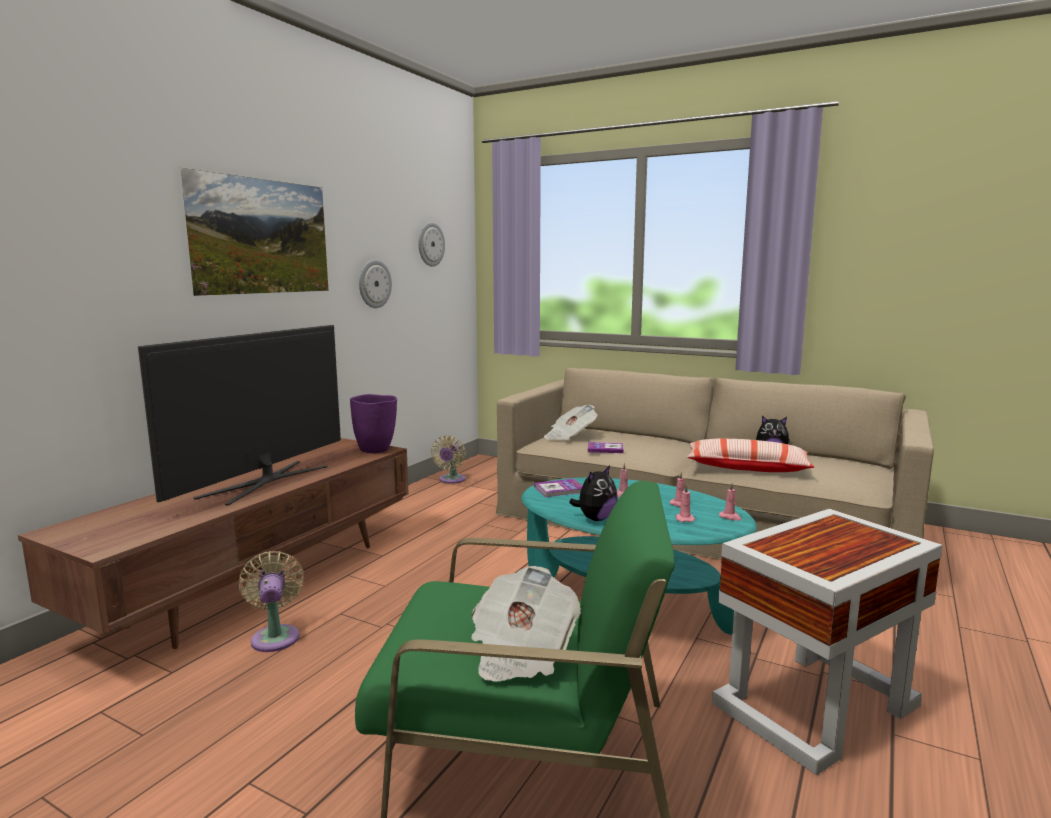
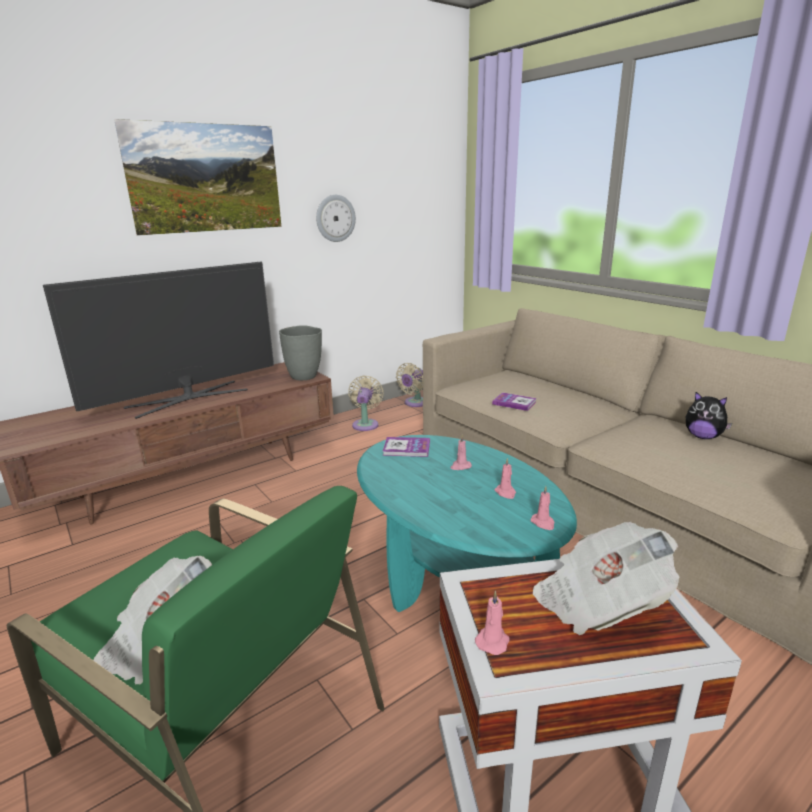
camera: 25 degrees right, 10 degrees up
(275, 636) = (158, 530): beige fan -> beige fan (366, 424)
(375, 450) = (304, 376): purple vase -> grey vase
(430, 244) = (406, 176): wall clock -> none
(570, 436) = (496, 382): newspaper -> newspaper (598, 602)
(595, 518) = (397, 493): plush toy -> none
(684, 519) = (488, 513): pink candle -> pink candle (493, 640)
(747, 468) = (650, 453): pillow -> none

